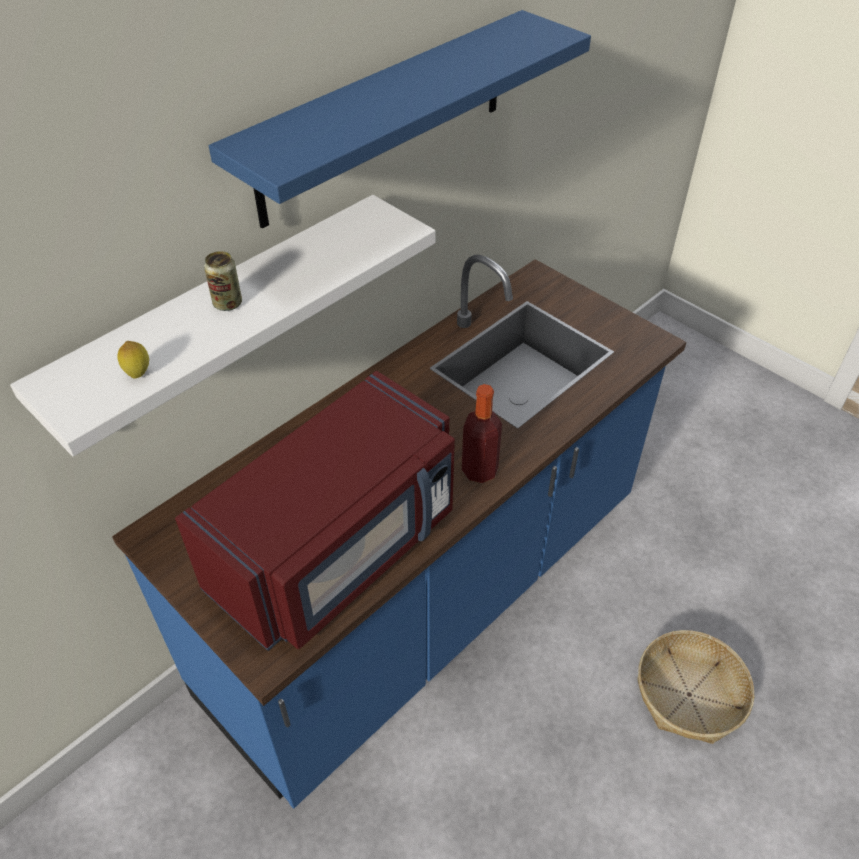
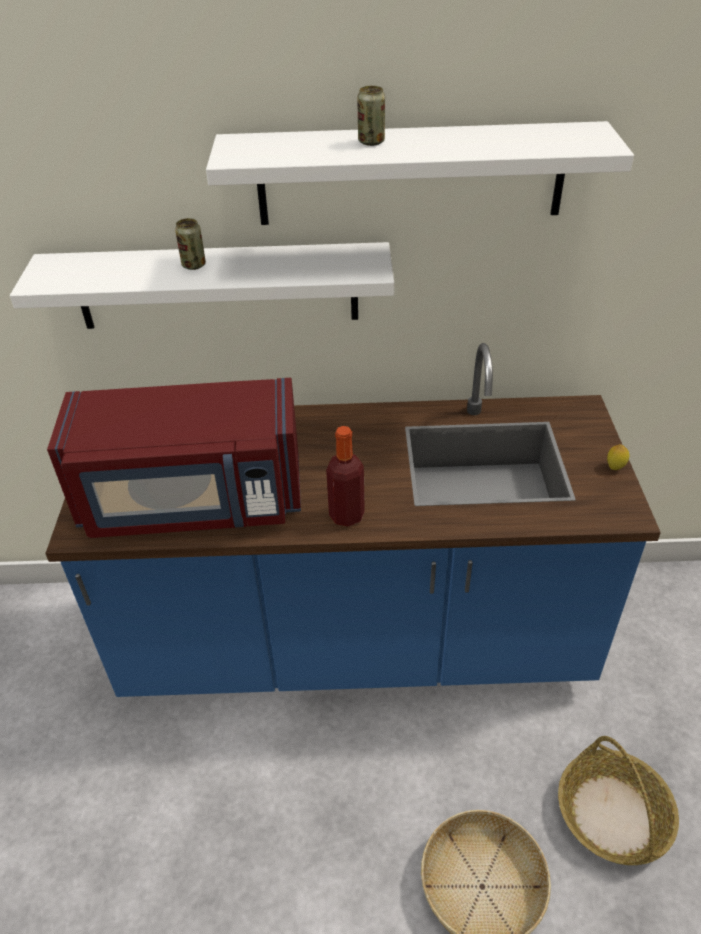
camera: 45 degrees right, 5 degrees down
(138, 374) = (91, 279): lemon -> lemon (615, 467)
(378, 97) = (371, 142): none -> can
(385, 117) = (410, 174): blue shelf -> white shelf
(710, 579) = (613, 815): none -> basket

